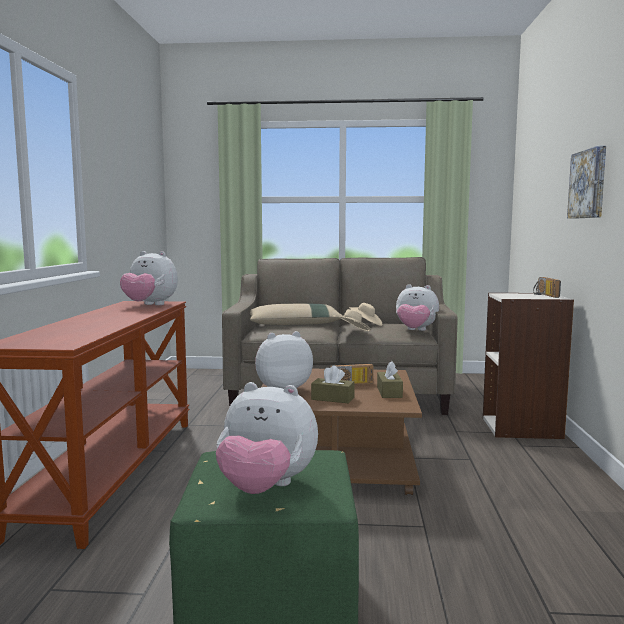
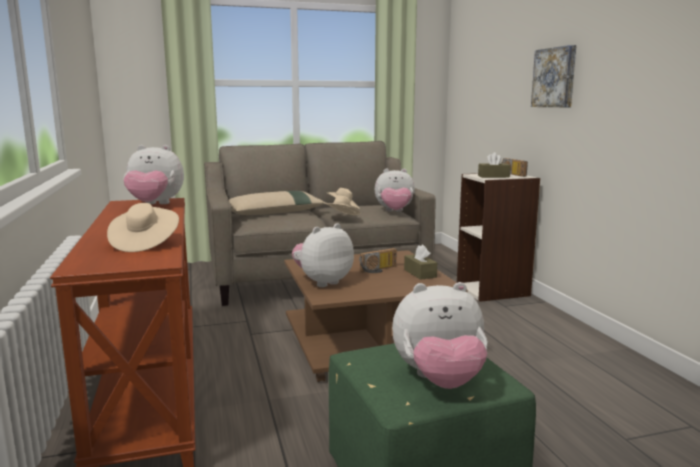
camera: 20 degrees left, 5 degrees up
(80, 332) = (144, 244): none -> beige hat
(332, 398) = (378, 285): brown tissue box -> brown tissue box (493, 176)

